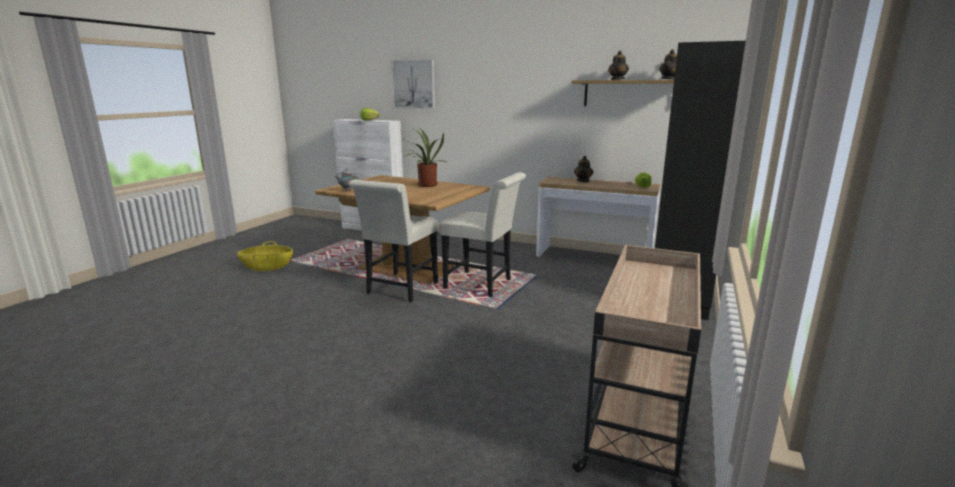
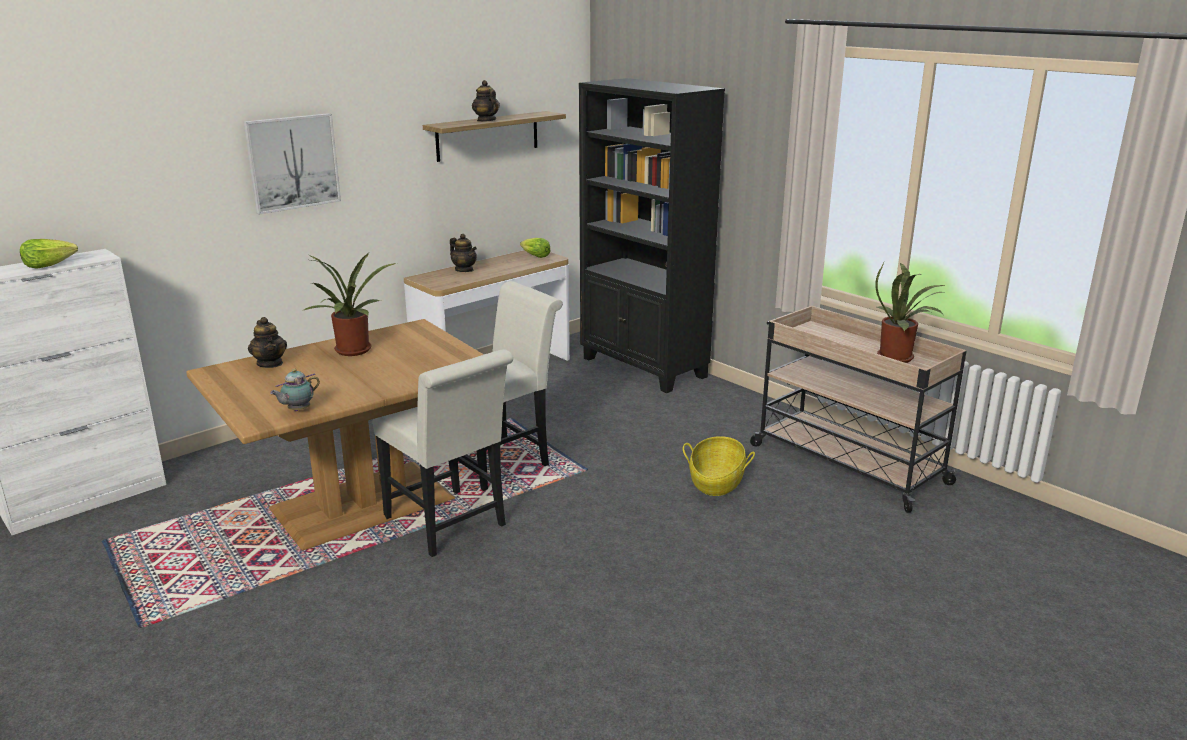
camera: 65 degrees left, 5 degrees up
(267, 267) = (148, 658): basket -> basket (716, 482)
(413, 84) = (120, 167): picture -> picture (293, 162)
(659, 313) = (899, 358): none -> potted plant
(669, 79) = (539, 114): teapot -> teapot (270, 363)

